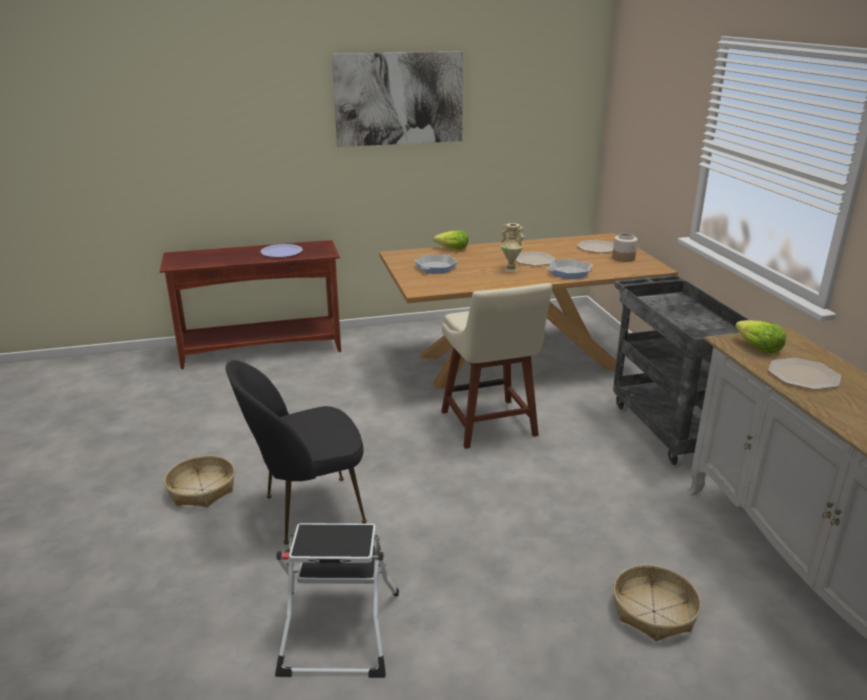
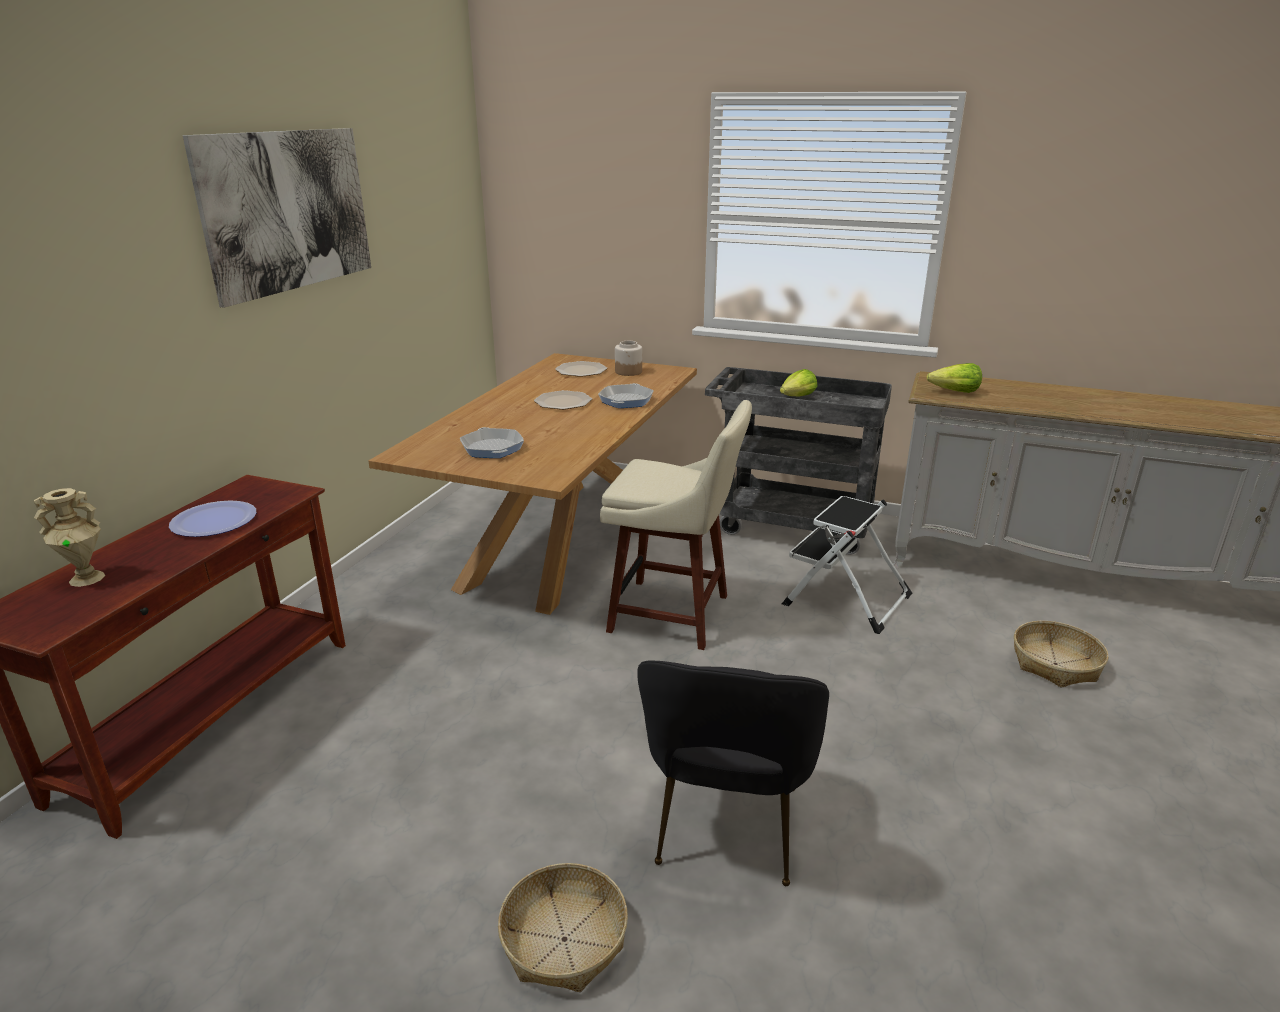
camera: 55 degrees left, 0 degrees up
(338, 628) = (993, 898): step ladder -> step ladder (845, 596)
(452, 249) = (449, 423): lettuce -> lettuce (797, 397)
(511, 269) = (571, 419): beige vase -> beige vase (87, 578)
(802, 375) = (1021, 398): plate -> none

